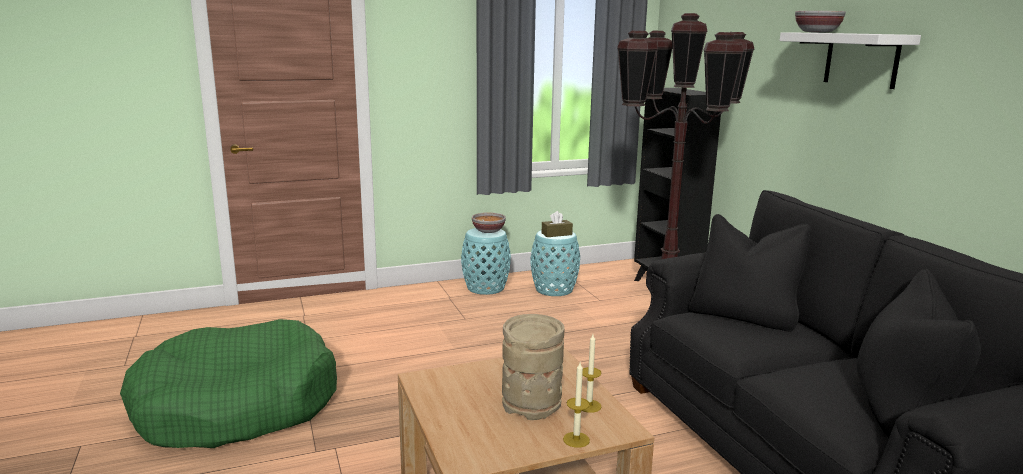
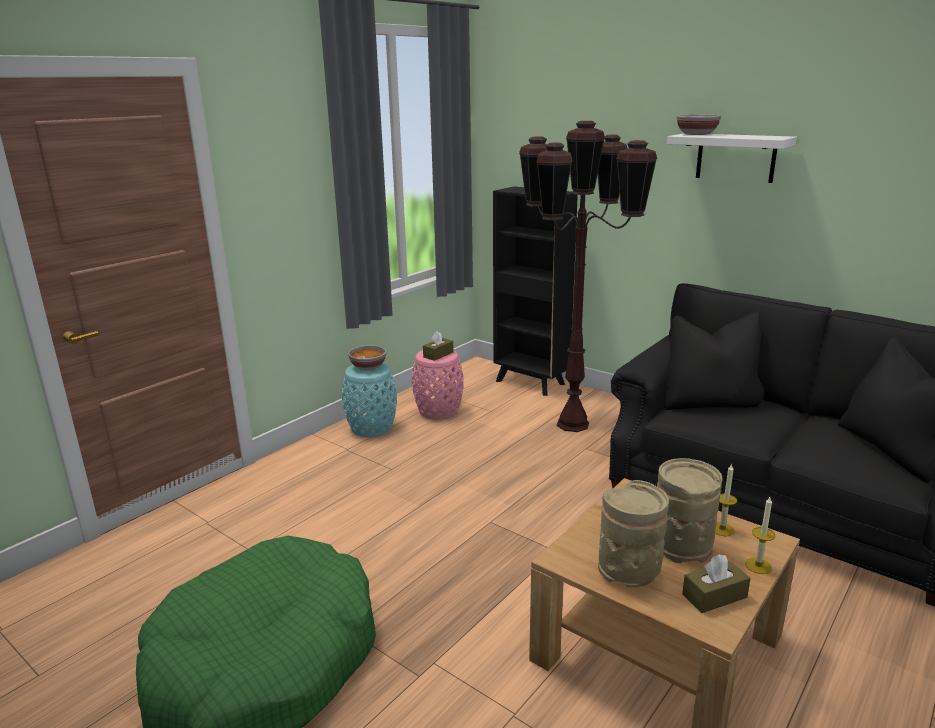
camera: 30 degrees left, 5 degrees up
(458, 405) = (629, 572): none -> beige vase
(500, 443) = (714, 596): none -> brown tissue box
(554, 289) = (438, 411): turquoise stool -> pink stool

